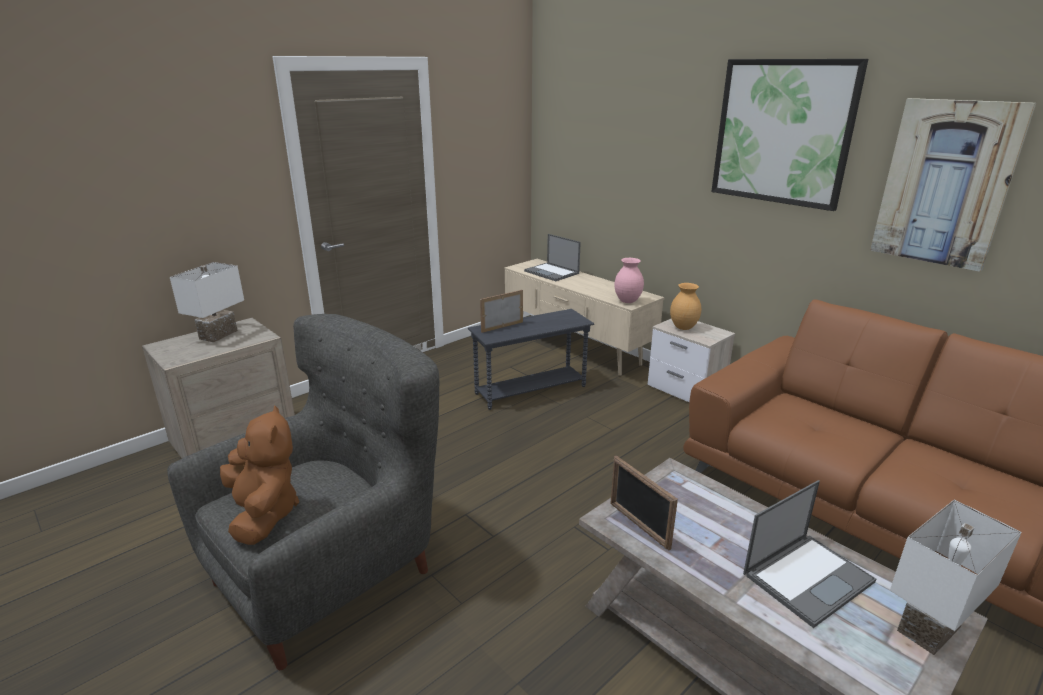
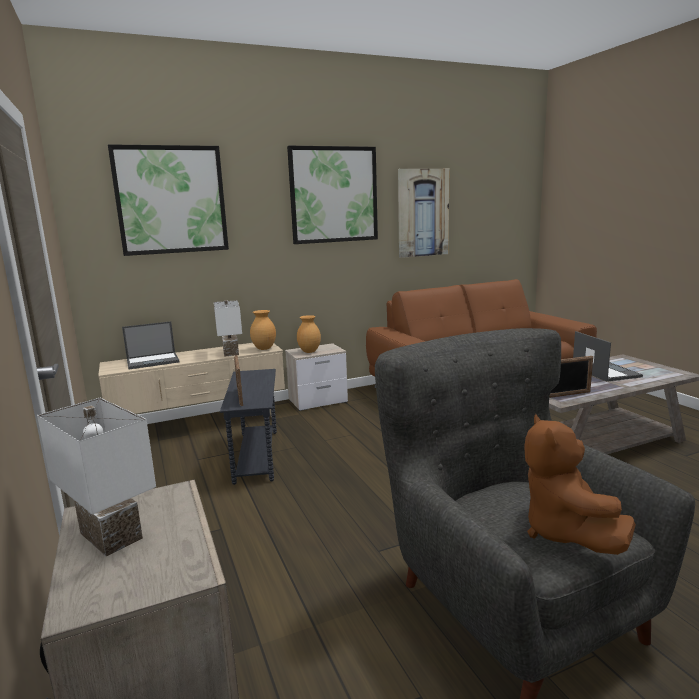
camera: 70 degrees left, 10 degrees down
(263, 514) = (564, 532): brown plush toy -> brown plush toy turned 90 degrees counterclockwise
(606, 120) = (171, 200): none -> picture
(627, 301) = (264, 349): pink vase -> brown vase
(931, 631) = (635, 362): white table lamp -> white table lamp (232, 353)

